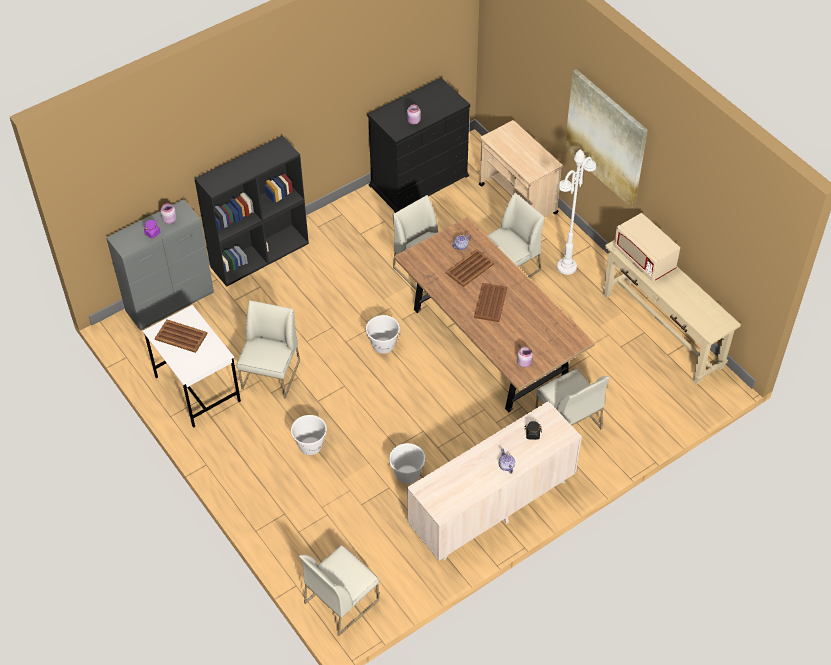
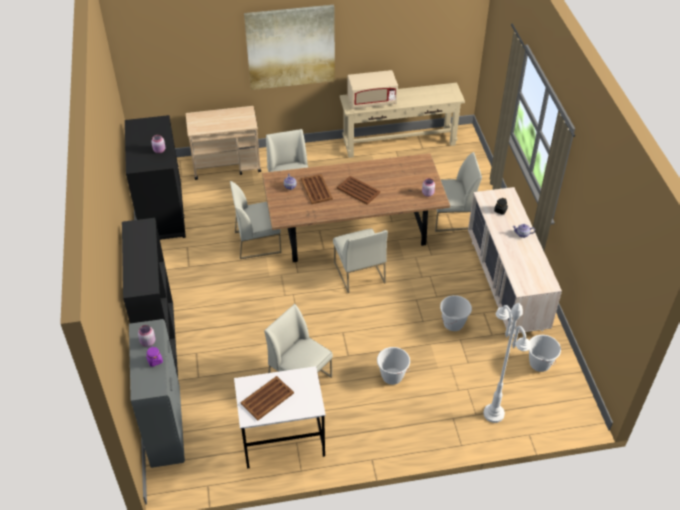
camera: 65 degrees left, 5 degrees down
(341, 601) = (556, 408): white chair -> white chair (358, 272)
(383, 345) = (316, 293): white bucket -> white bucket (539, 364)
(566, 267) = (311, 165): white floor lamp -> white floor lamp (494, 414)

